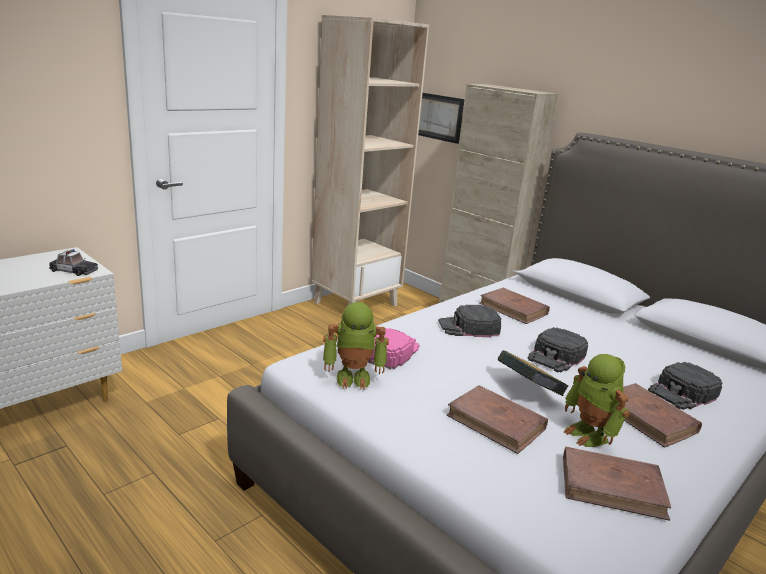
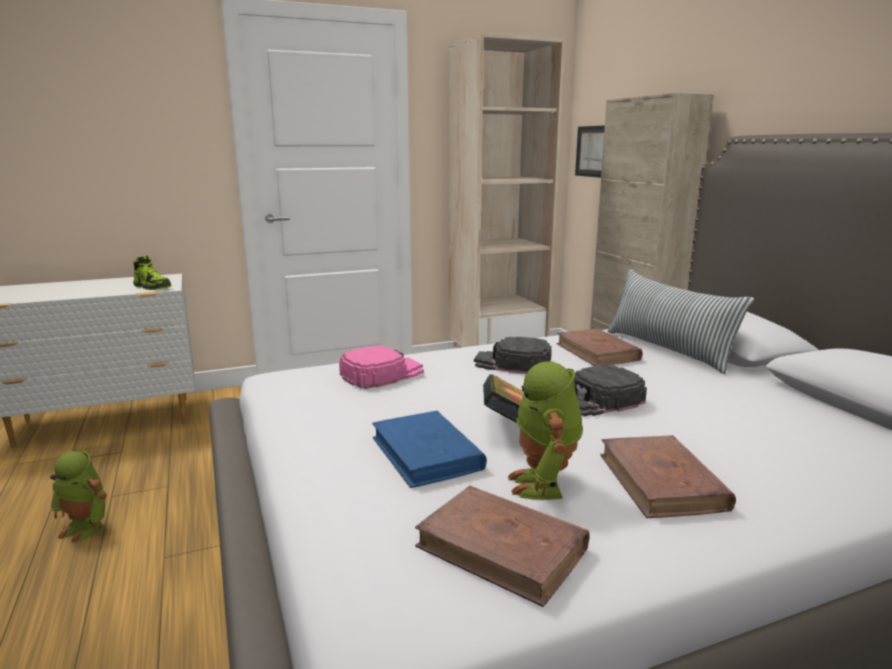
camera: 25 degrees right, 5 degrees down
(73, 270) = (152, 287): toy car -> shoe
(354, 377) = (312, 391): toy robot -> toy robot (85, 528)
(496, 422) = (426, 453): brown book -> blue book
(555, 301) = (668, 349): none -> pillow
(683, 392) = (762, 461): black cap -> none

